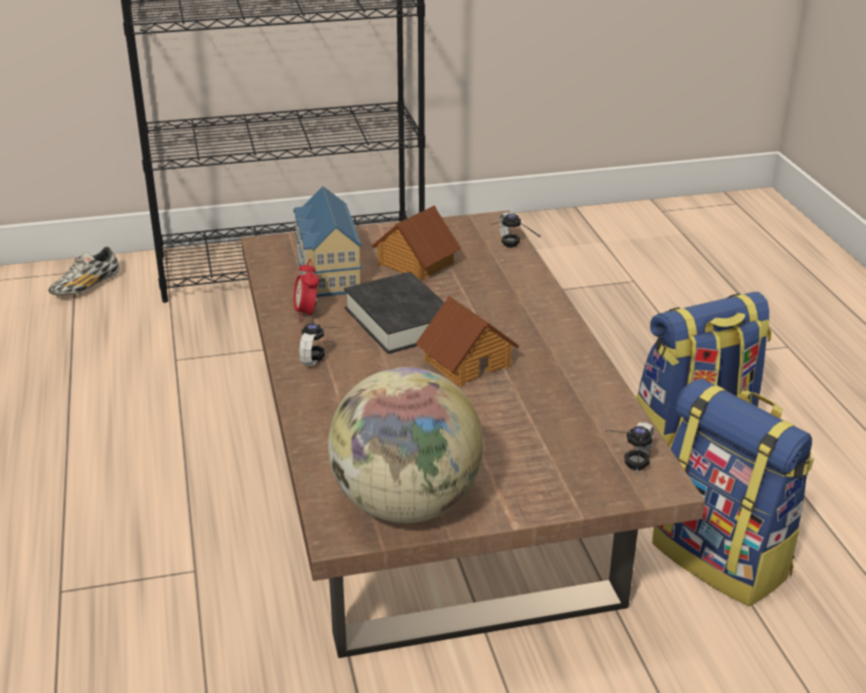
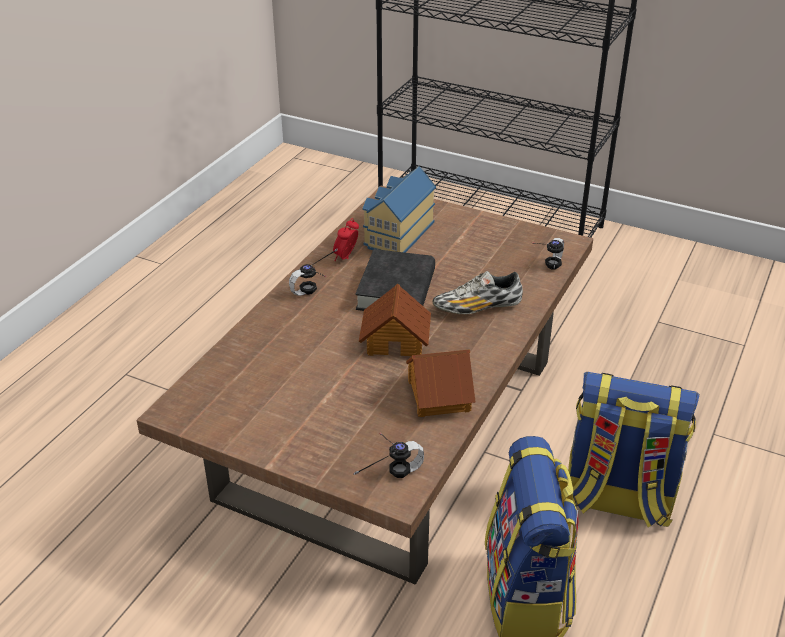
camera: 40 degrees right, 5 degrees up
(86, 287) = (346, 185): shoe -> shoe (477, 308)
(405, 505) = (227, 415): globe -> none
(414, 264) = (463, 252): toy house -> toy house (438, 395)

